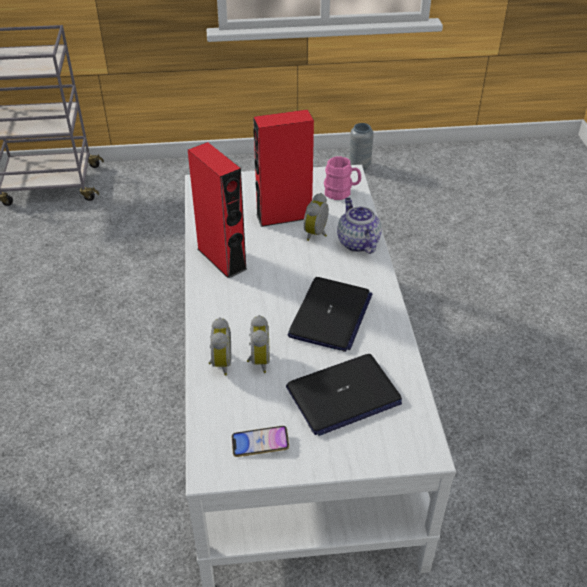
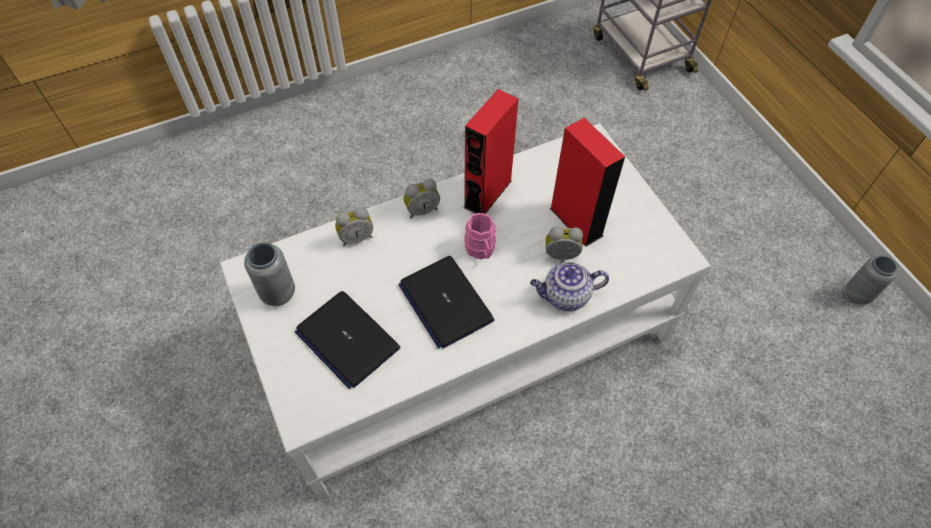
camera: 70 degrees right, 15 degrees up
(258, 361) = (367, 263): alarm clock -> alarm clock (421, 210)
(260, 444) = (278, 293): phone -> grey vase
(330, 315) = (445, 302): laptop -> laptop turned 60 degrees clockwise
(341, 192) = (644, 260): pink mug -> pink mug (481, 250)
(357, 242) = (565, 296): teapot -> teapot turned 150 degrees counterclockwise

